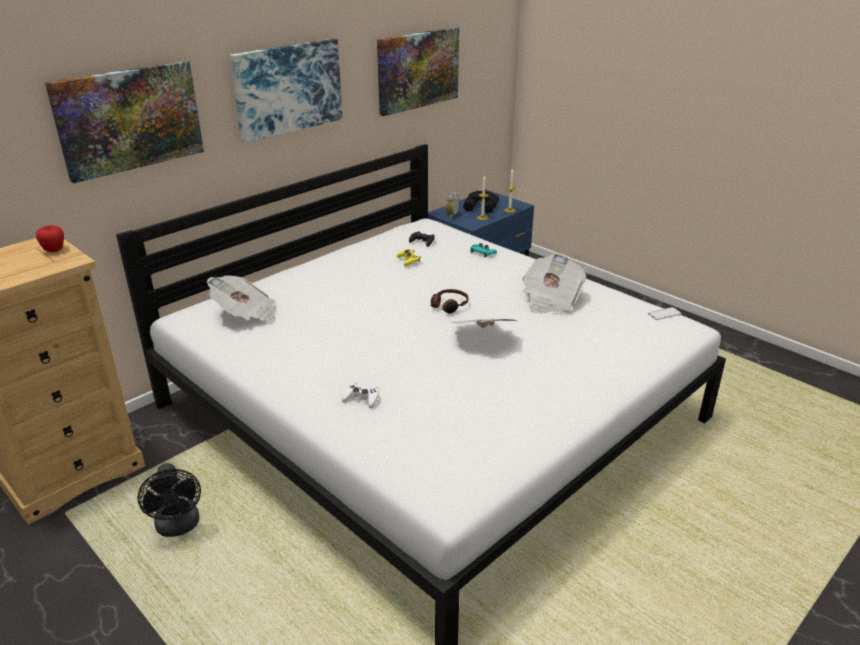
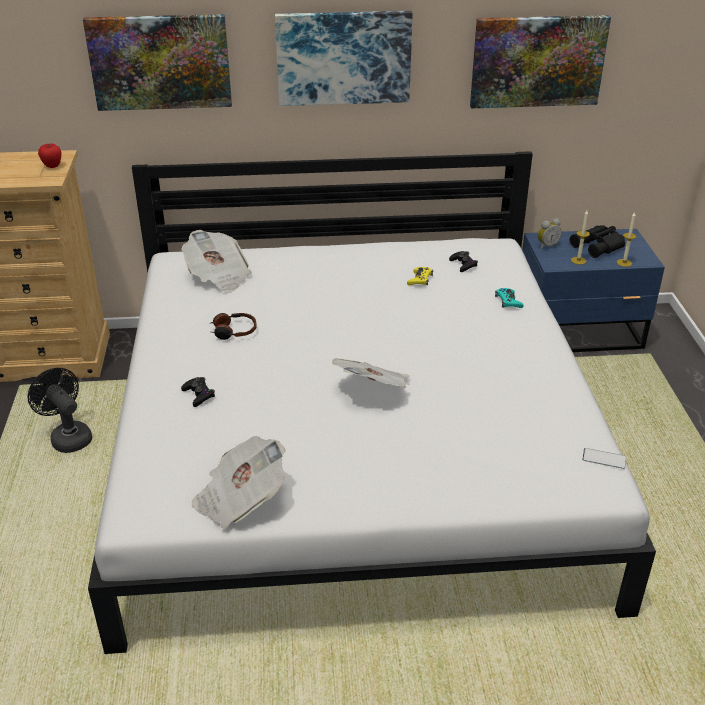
camera: 40 degrees right, 5 degrees up
(178, 527) = (68, 437): black fan -> black fan turned 120 degrees clockwise
(361, 399) = (198, 394): white game controller -> black game controller
(448, 306) = (389, 343): headphones -> headphones (233, 331)
(550, 300) = (501, 383): newspaper -> newspaper (240, 499)

